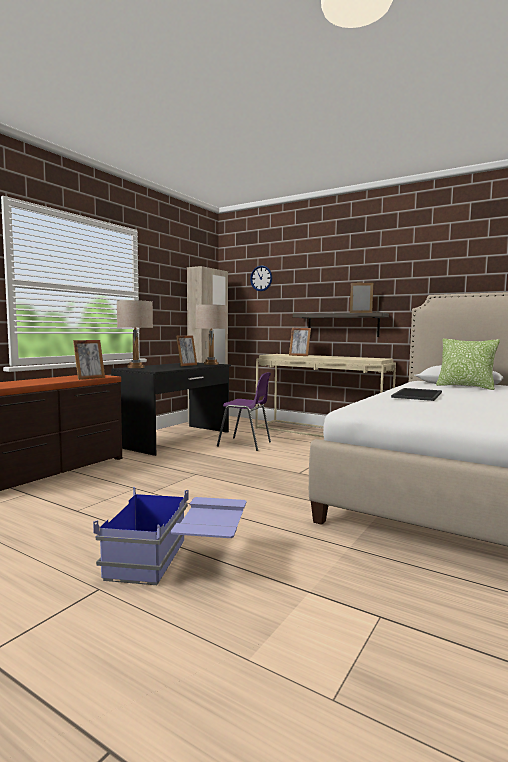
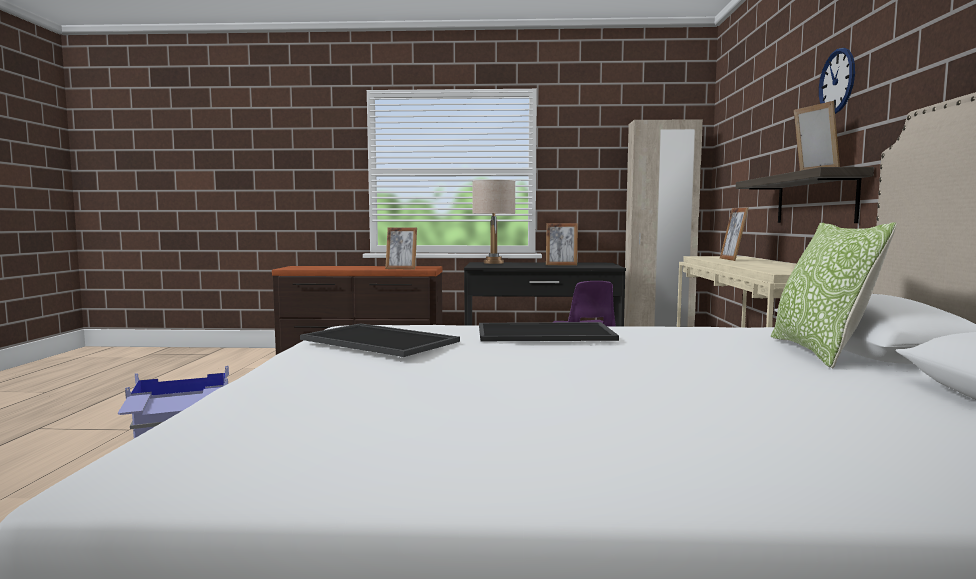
camera: 60 degrees right, 0 degrees up
(211, 364) = (604, 266): beige table lamp -> none
(261, 278) = (742, 123): wall clock -> wall clock (837, 81)
(426, 408) = (376, 341): none -> tray

